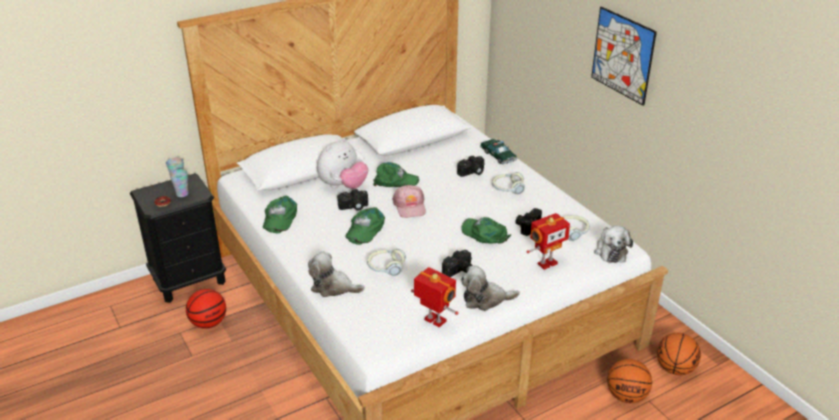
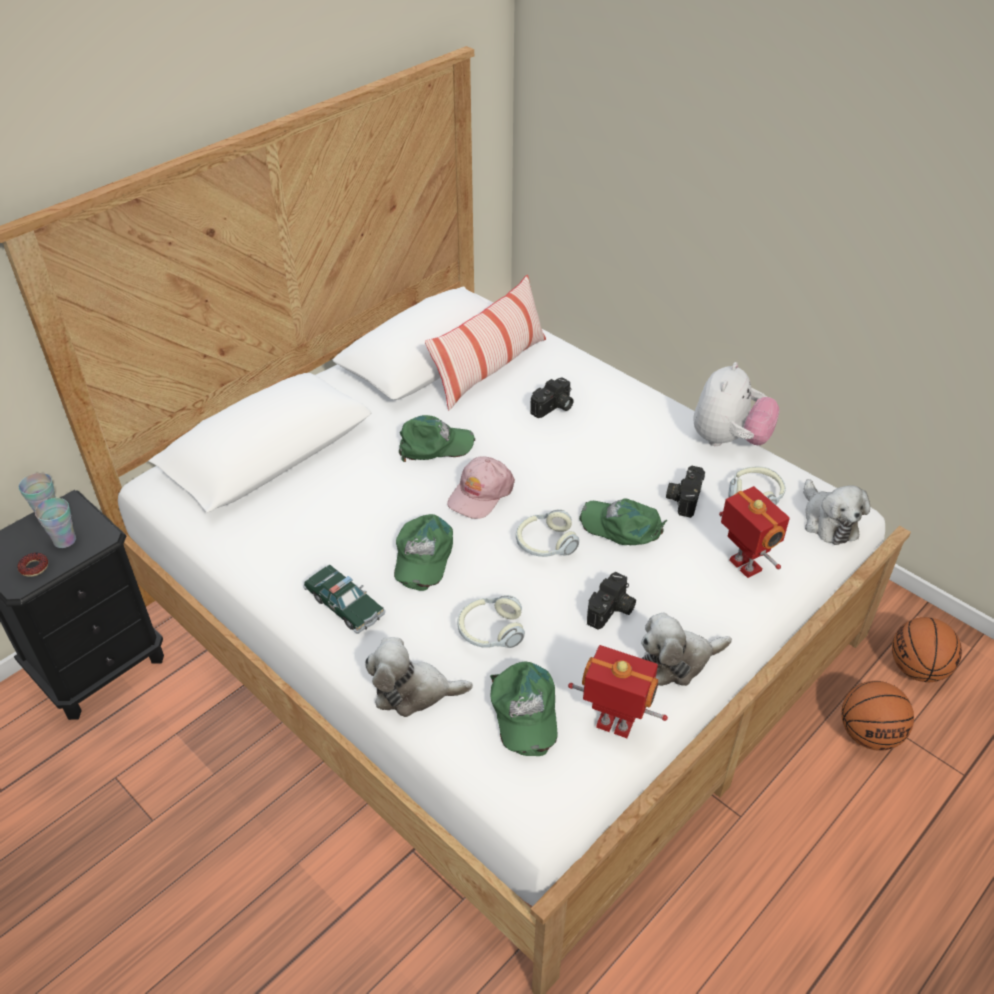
camera: 15 degrees left, 10 degrees up
(208, 323) = (161, 746): basketball -> none
(279, 218) = (263, 560): green cap -> green cap (524, 712)
(343, 186) = (350, 472): plush toy -> plush toy (728, 440)
(353, 207) = (385, 513): camera -> none
(410, 206) = (480, 493): pink cap -> pink cap turned 60 degrees clockwise
(443, 149) = (490, 369): none -> pillow
(498, 156) = (581, 367): toy car -> toy car (344, 605)
(507, 188) = (622, 429): headphones -> headphones (545, 543)
(546, 263) = (743, 566): toy robot -> toy robot turned 75 degrees counterclockwise
(622, 55) = (793, 185): picture -> none

